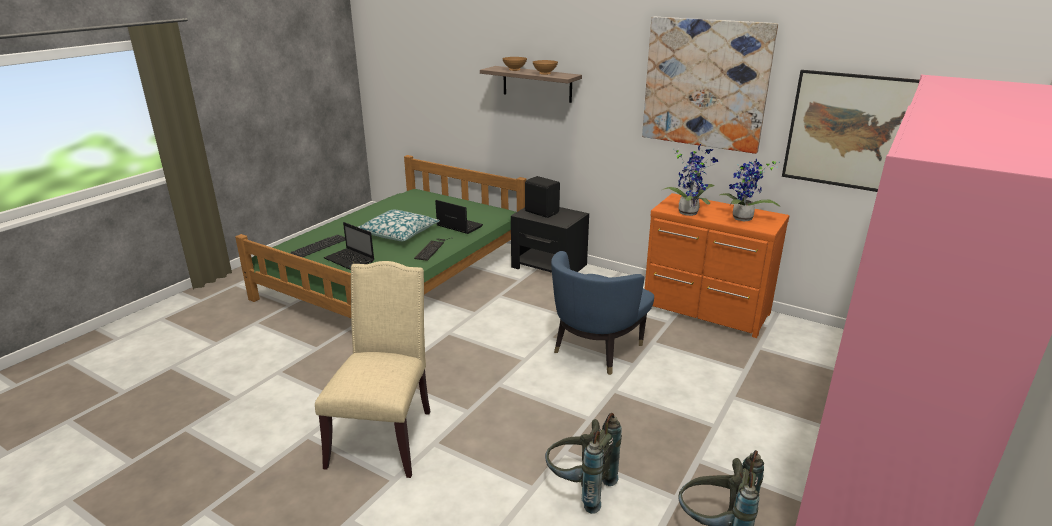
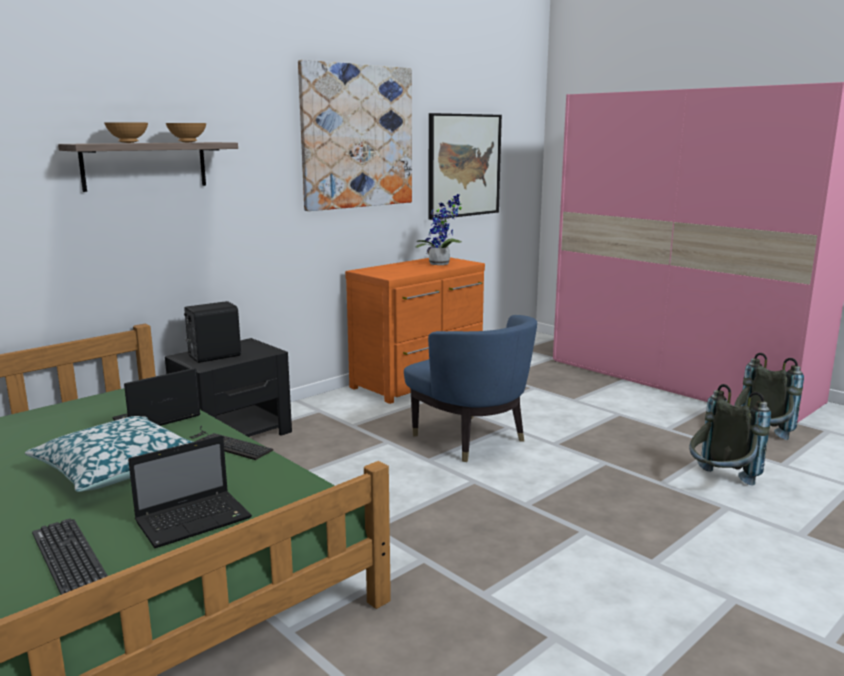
camera: 75 degrees left, 10 degrees down
(385, 435) = (637, 602): beige chair -> none
(689, 212) = (407, 272): potted plant -> none

